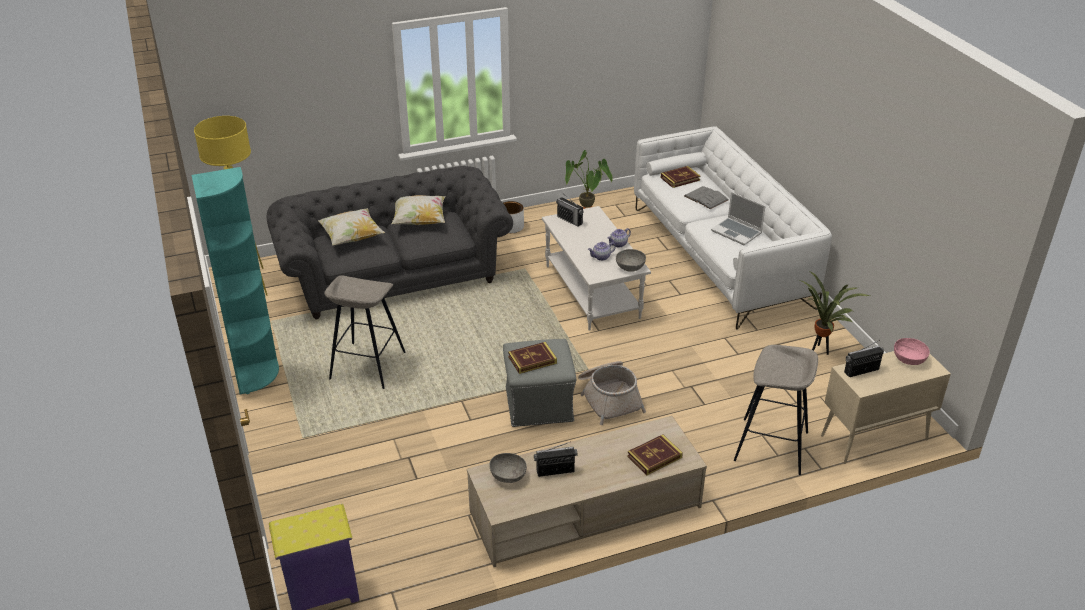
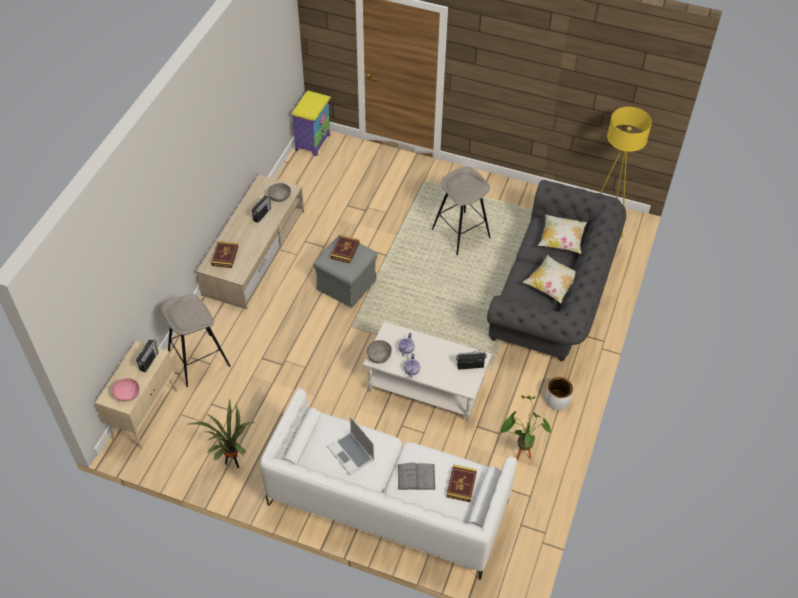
camera: 130 degrees right, 15 degrees up
(257, 380) = (494, 185): turquoise bookcase -> none
(609, 398) = (316, 318): basket -> none
(737, 232) = (352, 454): laptop -> laptop turned 120 degrees counterclockwise

